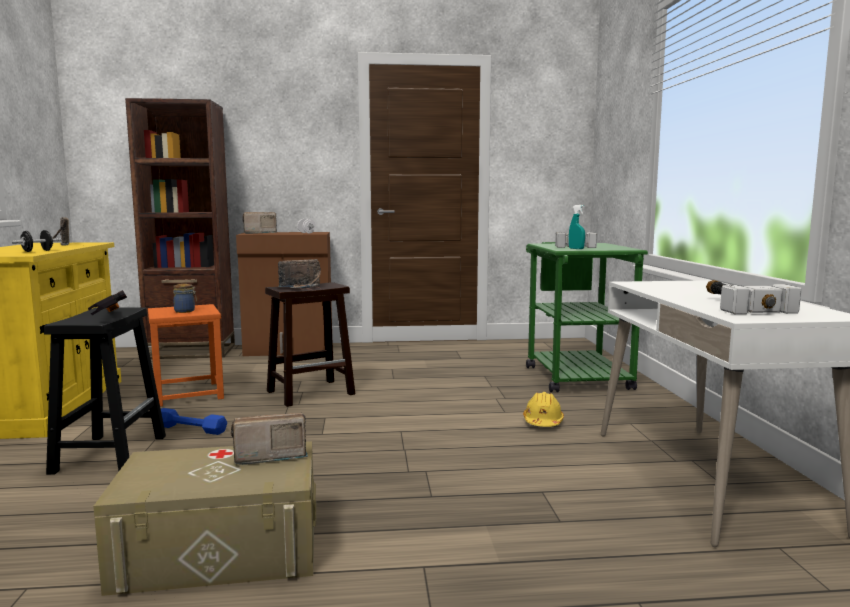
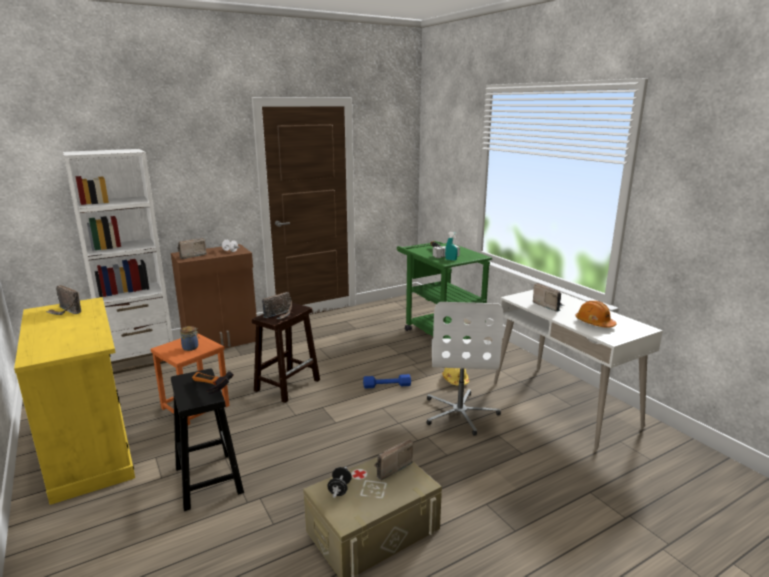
camera: 25 degrees left, 10 degrees up
(37, 251) = (91, 335): black dumbbell -> black dumbbell (339, 489)
(190, 429) = (239, 441): blue dumbbell -> blue dumbbell (387, 385)
(191, 352) = (139, 359): brown bookcase -> white bookcase
(509, 456) = (460, 413): none -> white office chair
(678, 290) = (548, 306): none -> radio
(737, 305) = (594, 323): hammer -> orange hard hat

